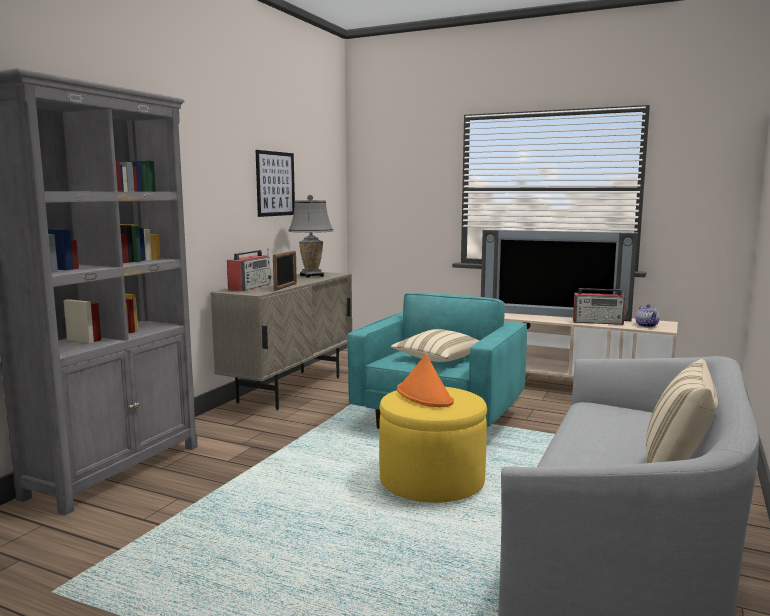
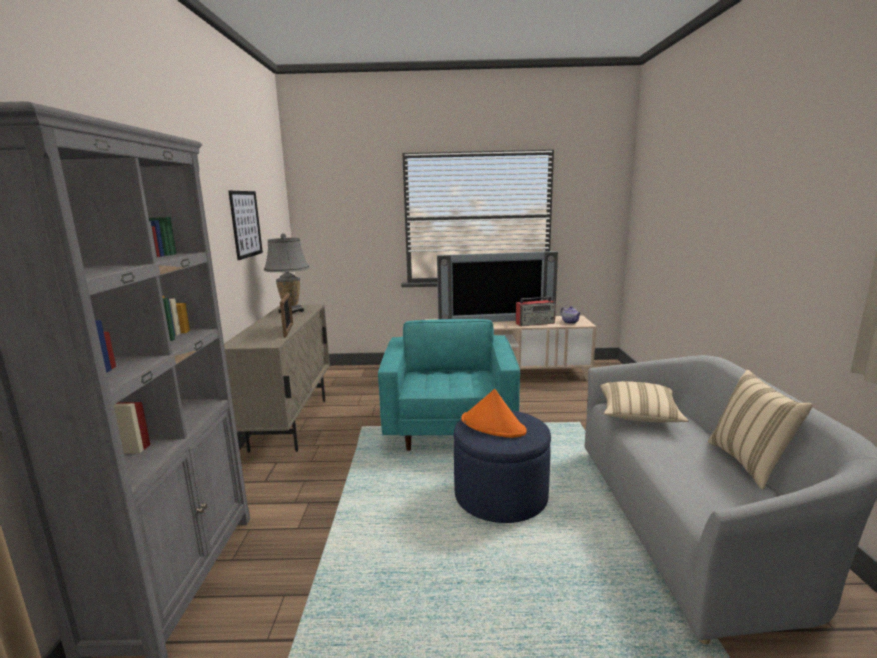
camera: 25 degrees left, 5 degrees up
(250, 287) = (251, 336): radio -> none
(431, 481) = (500, 496): yellow ottoman -> blue ottoman
(438, 359) = (453, 380): beige pillow -> beige pillow (638, 416)

